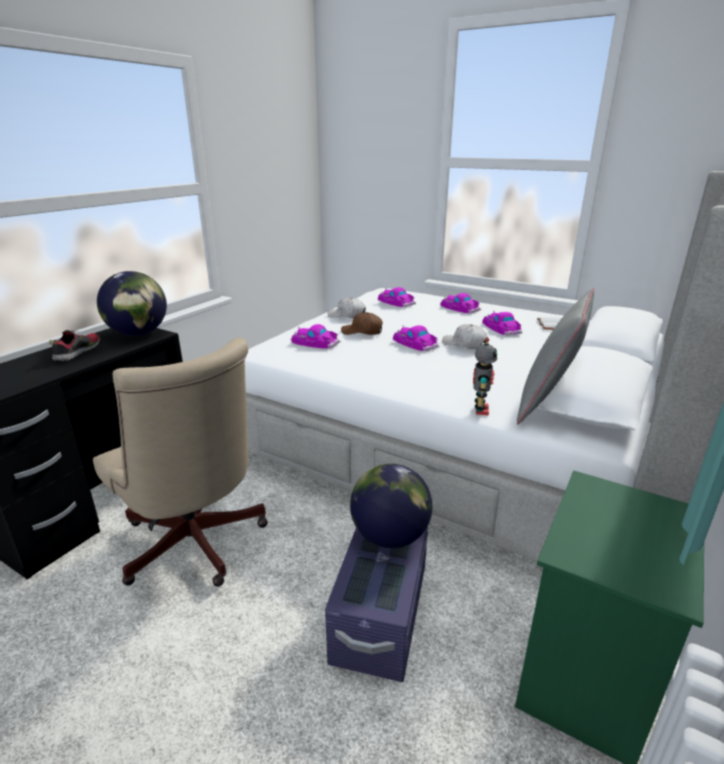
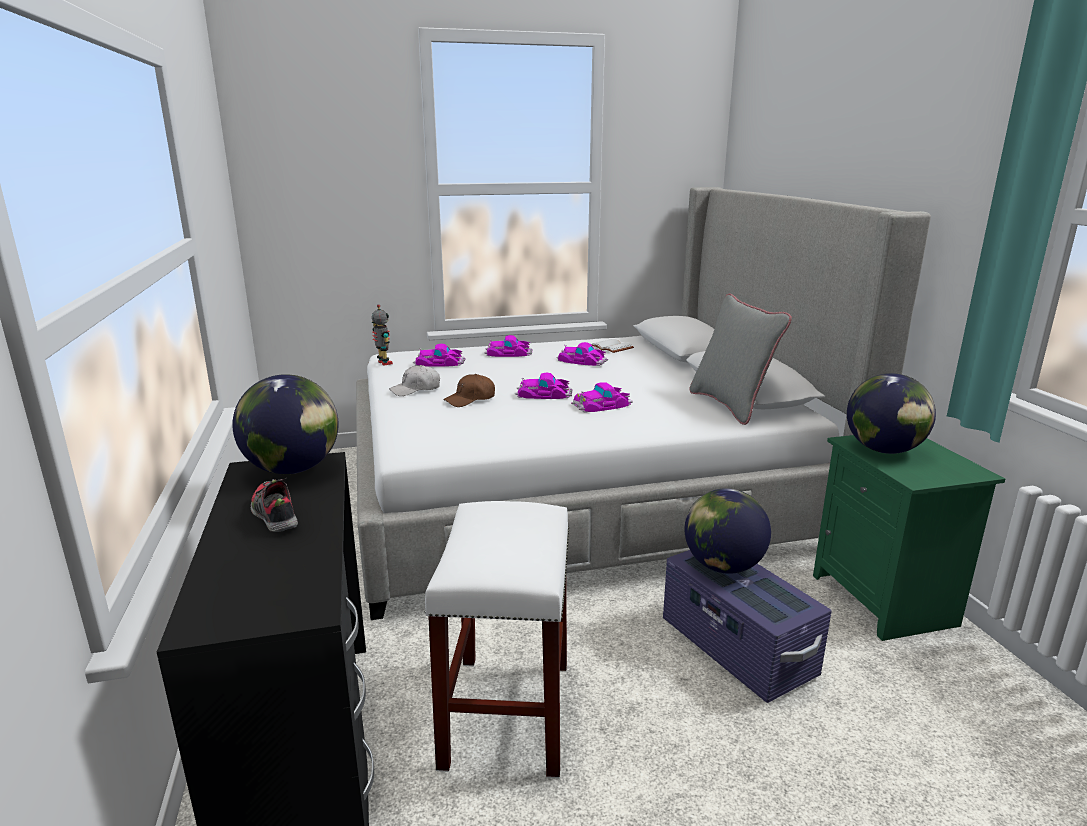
camera: 45 degrees left, 5 degrees down
(195, 547) = (508, 714): beige office chair -> white stool
(315, 342) = (449, 423): toy car -> toy car (602, 405)
(464, 344) = (585, 382): white cap -> none
(480, 410) = (703, 425): toy robot -> toy robot (383, 363)
(607, 510) = (884, 450): none -> globe

